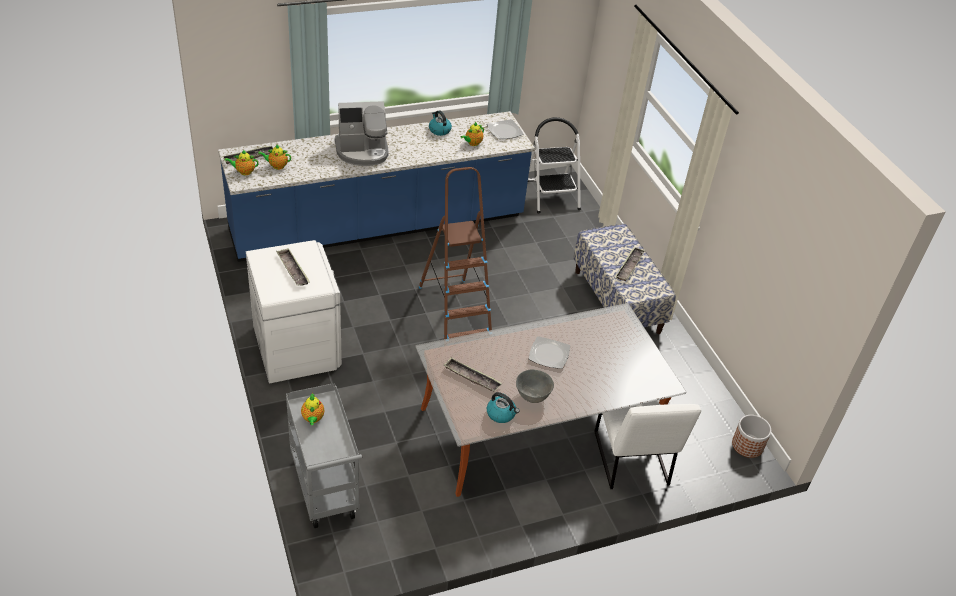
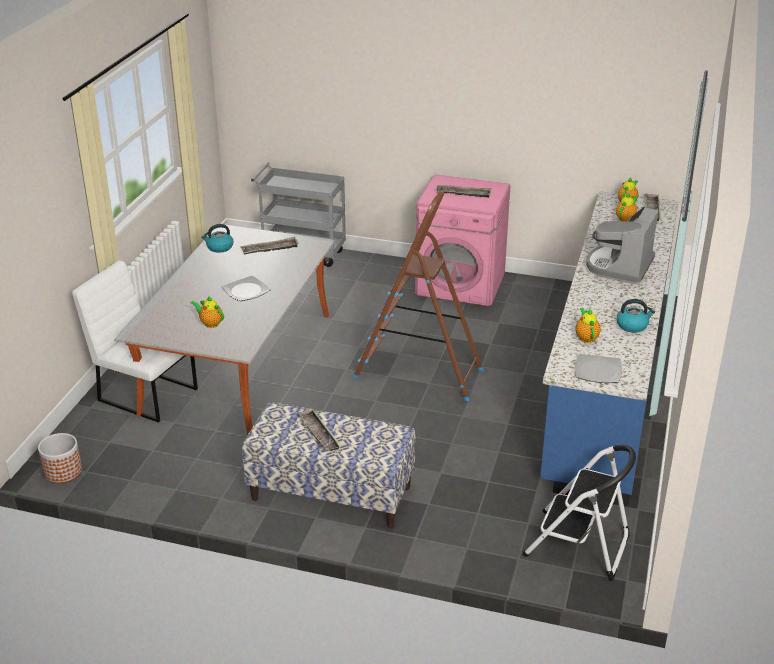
camera: 130 degrees right, 10 degrees down
(298, 346) = (460, 285): white washing machine -> pink washing machine
(313, 419) = (314, 187): teapot -> teapot (210, 323)
(532, 396) = (216, 266): grey bowl -> none

